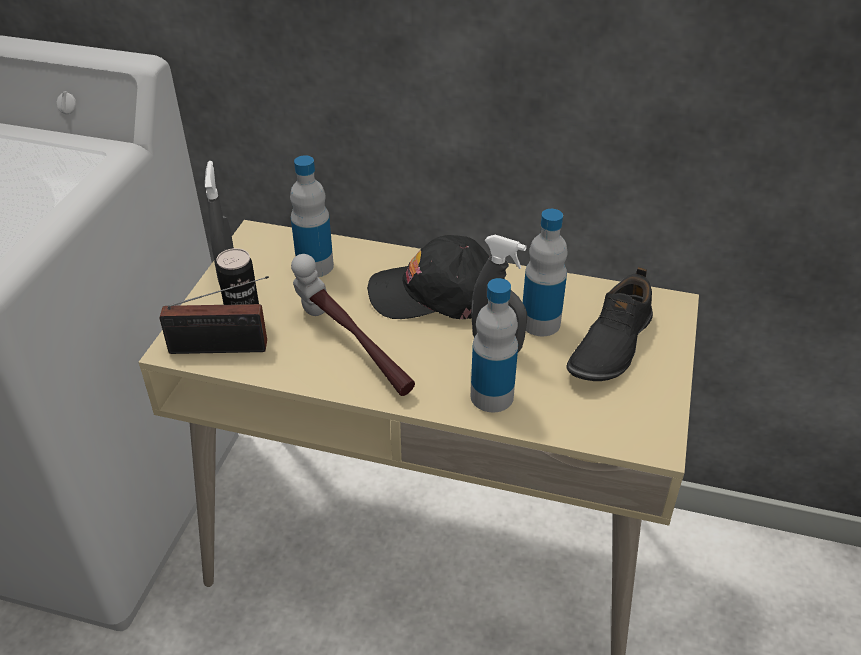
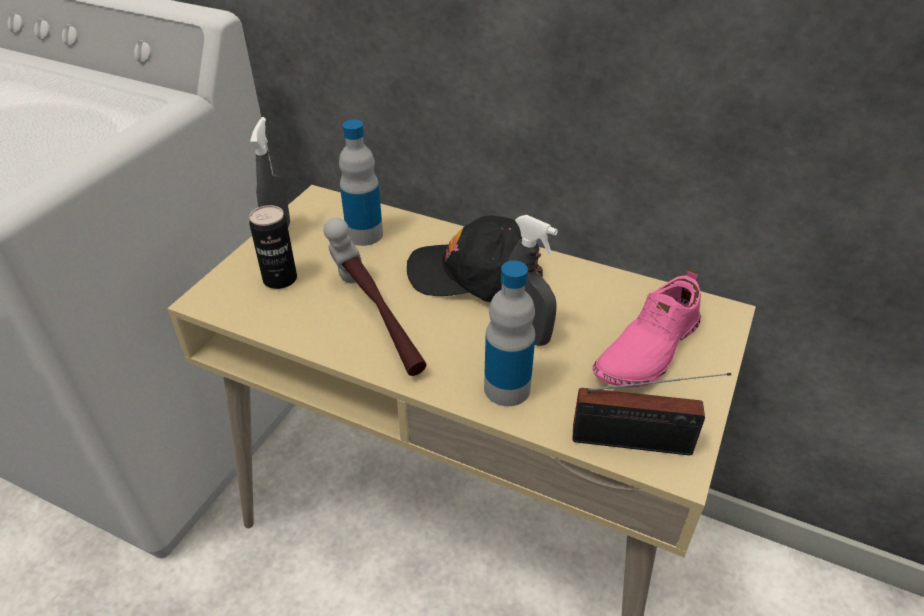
camera: 10 degrees right, 0 degrees up
(224, 348) = (252, 304): radio -> radio (638, 443)
(540, 323) = (577, 316): bottle -> none
(609, 345) = (646, 349): black shoe -> pink shoe

